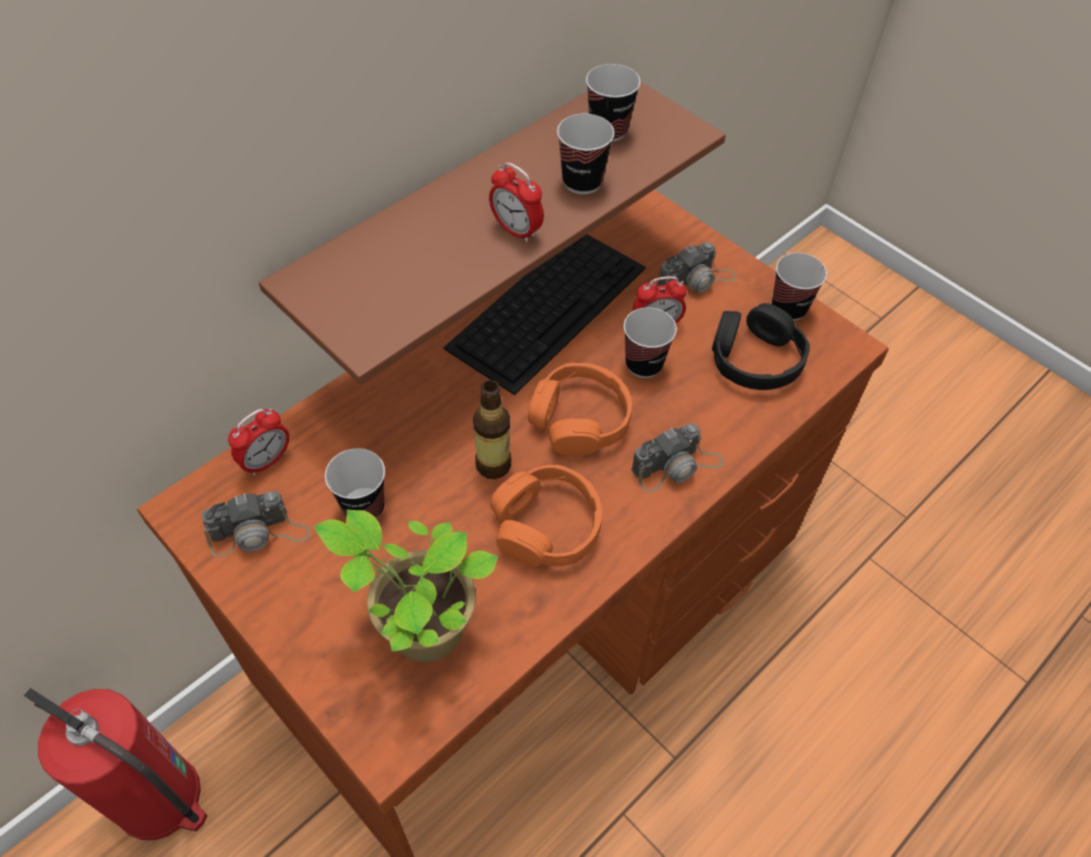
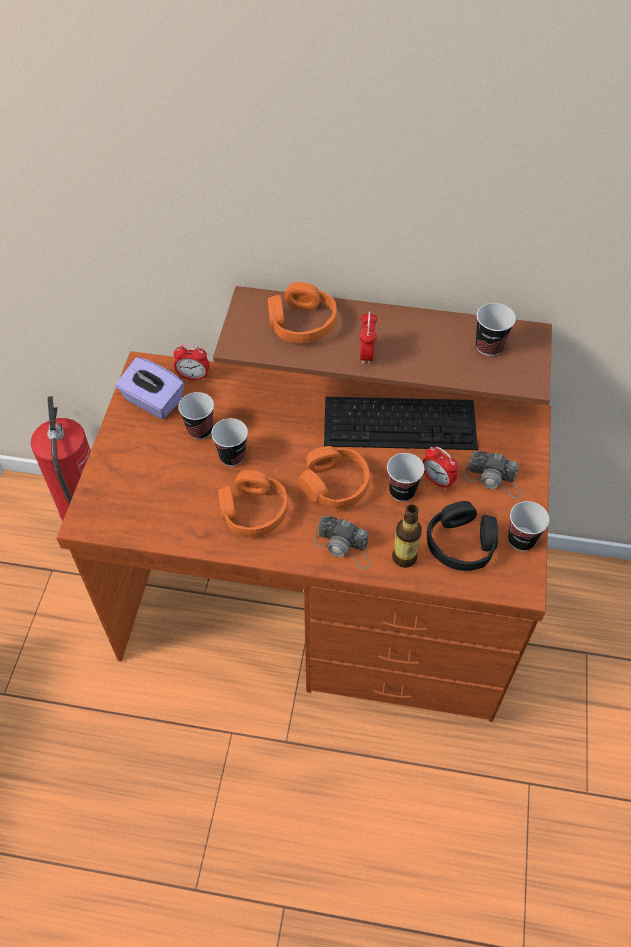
camera: 55 degrees right, 0 degrees up
(259, 533) = (153, 401): camera -> purple tissue box
(400, 257) = (301, 323): none -> orange headphones
(421, 628) = (153, 496): potted plant -> none
(493, 465) = (270, 465): bottle -> bottle (404, 557)
(582, 181) = (433, 359): cup -> cup (232, 456)

